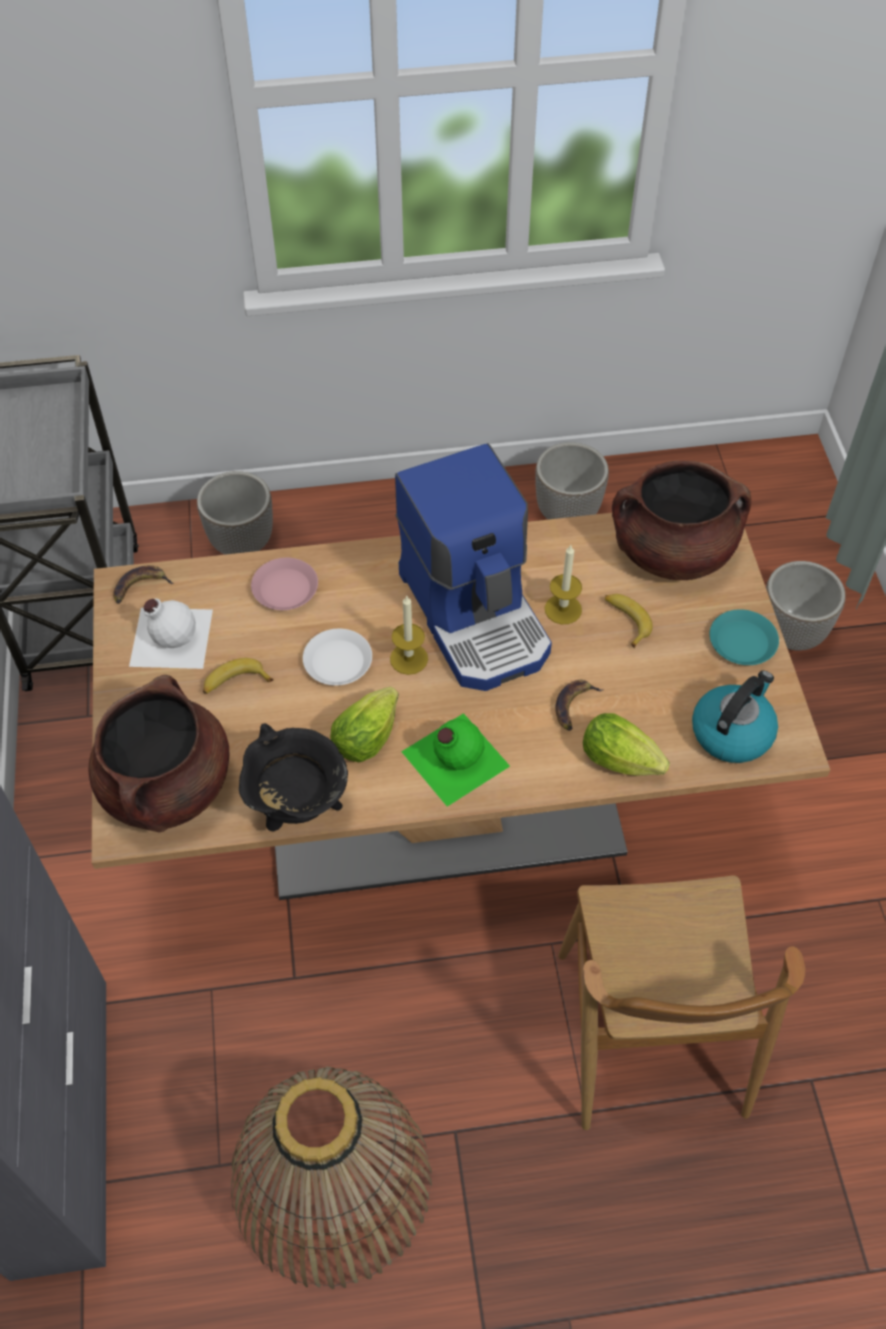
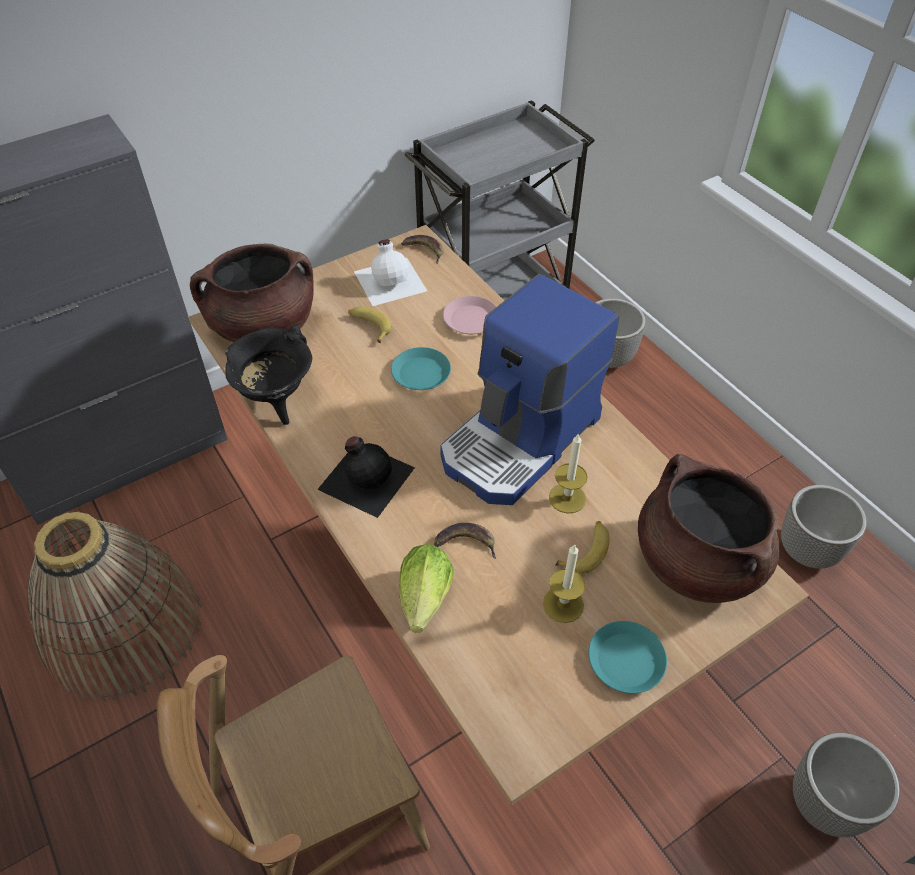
camera: 65 degrees right, 5 degrees down
(337, 661) = (421, 373): white plate -> turquoise plate
(369, 734) = (362, 416): lettuce -> none
(409, 658) = (449, 413): candle -> candle (563, 604)
(453, 758) = (366, 477): green bottle -> black bottle
(732, 732) = (507, 685): kettle -> none

